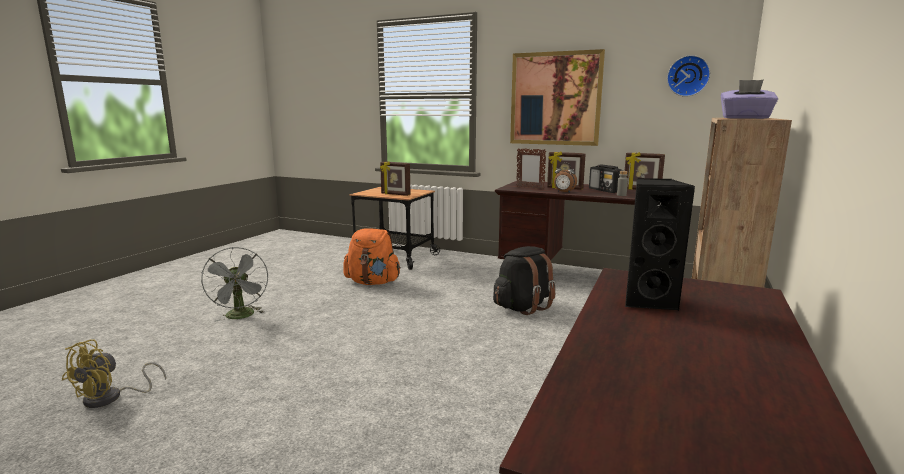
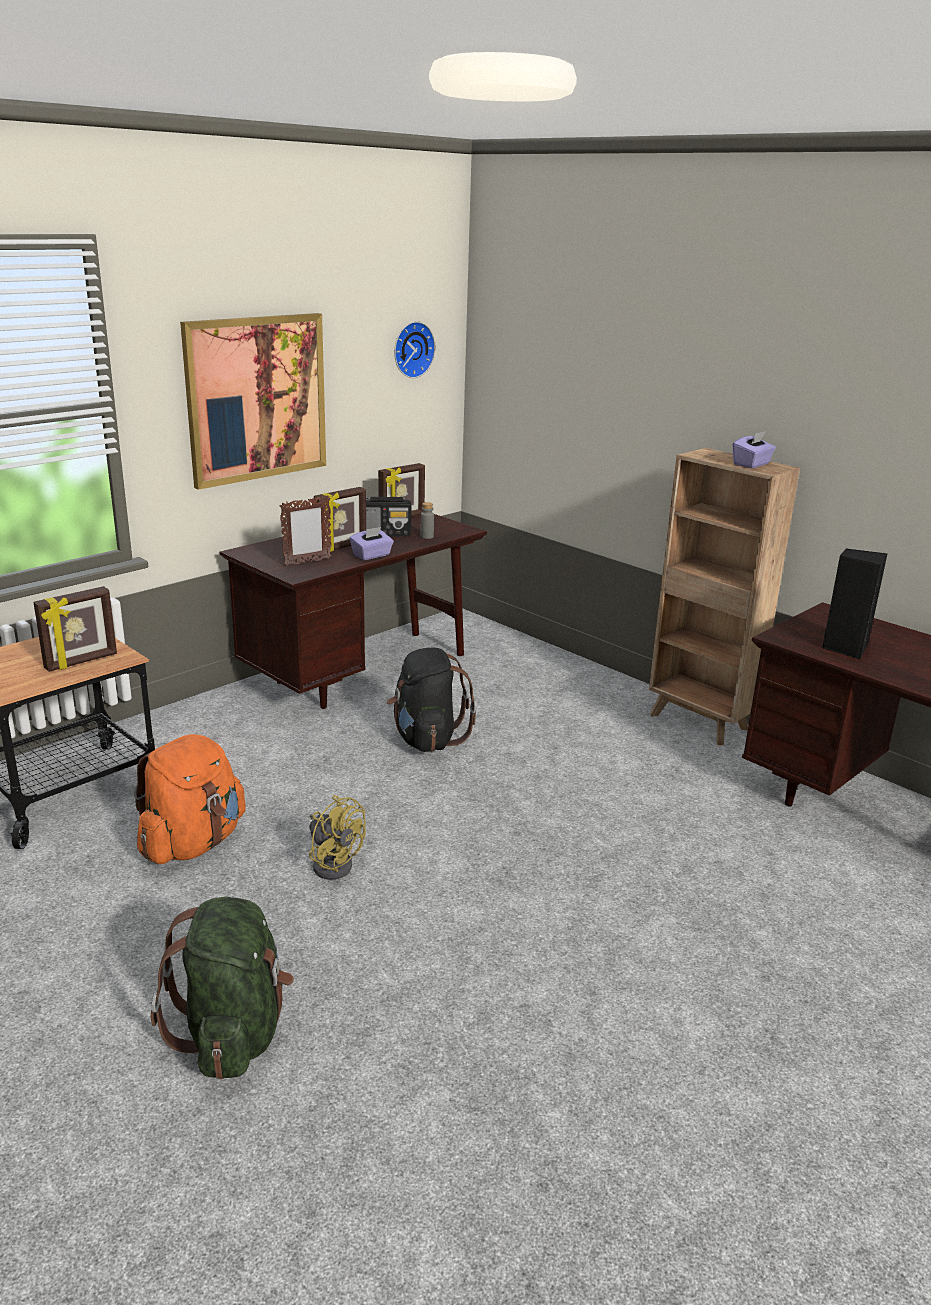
camera: 70 degrees left, 10 degrees up
(111, 398) = (512, 1208): yellow fan -> yellow fan (333, 862)
(241, 316) = (233, 1033): grey fan -> green backpack
(563, 192) = (372, 555): alarm clock -> purple tissue box

